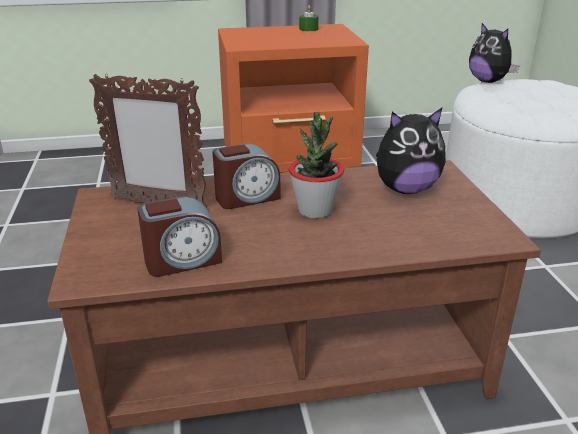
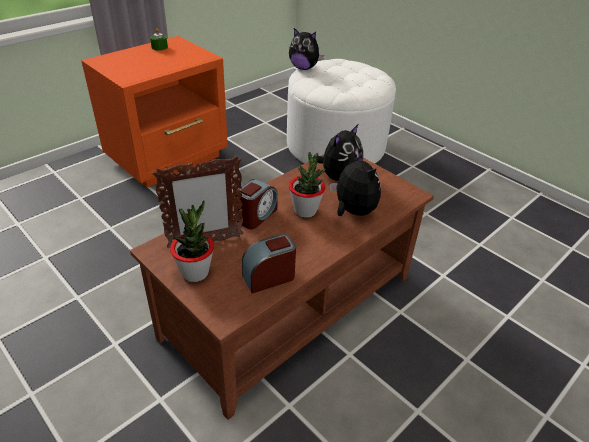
camera: 35 degrees left, 10 degrees up
(110, 228) = (195, 272): none -> potted plant
(182, 261) = (269, 277): alarm clock -> alarm clock turned 150 degrees counterclockwise
(380, 230) = (352, 212): none -> plush toy

